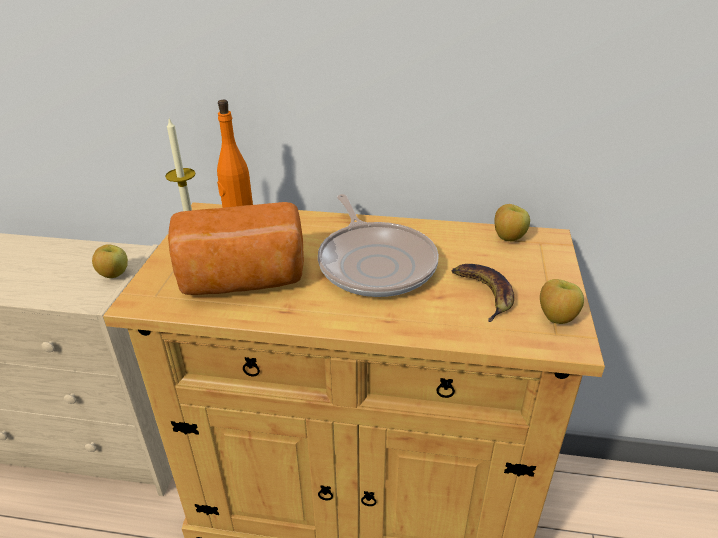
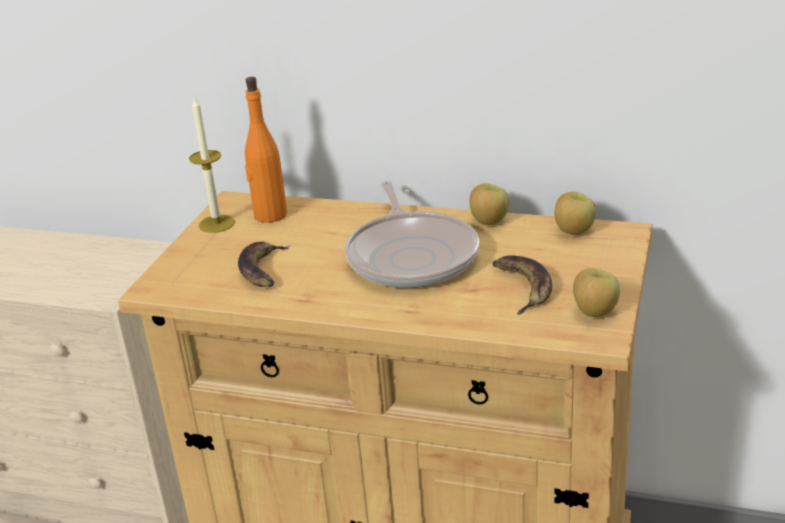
camera: 10 degrees right, 5 degrees down
(114, 275) = (131, 272): apple -> apple (488, 222)
(242, 280) = (264, 270): bread -> banana

